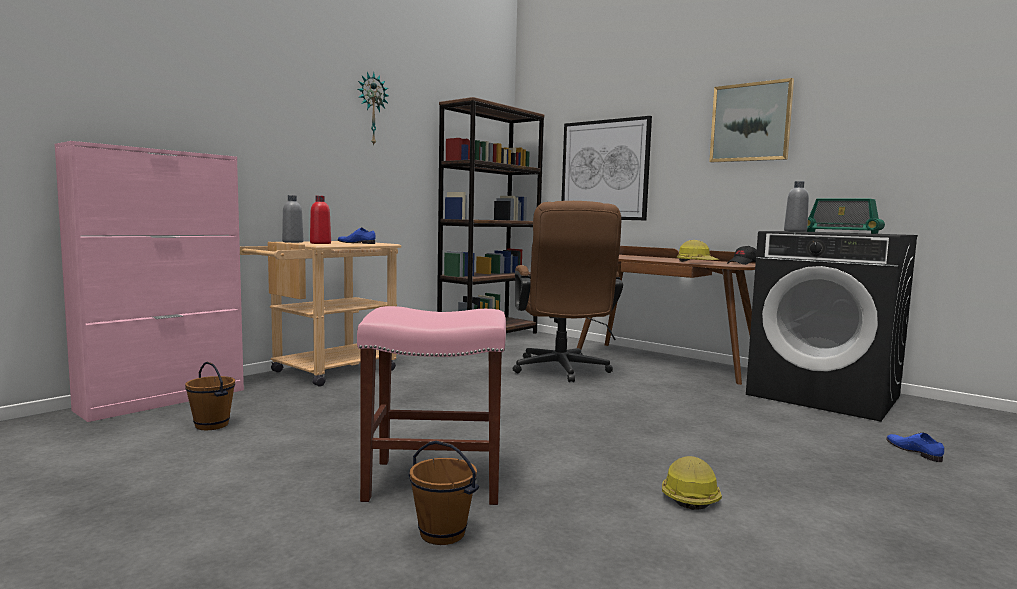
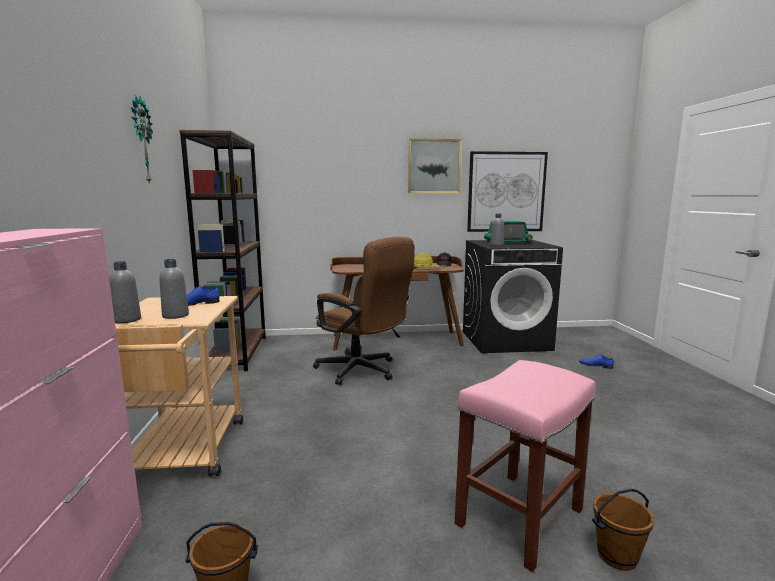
camera: 45 degrees left, 5 degrees up
(320, 243) = (175, 316): red bottle -> grey bottle
(604, 170) = (318, 196): picture -> picture (506, 192)
(689, 495) = (610, 441): hard hat -> none

